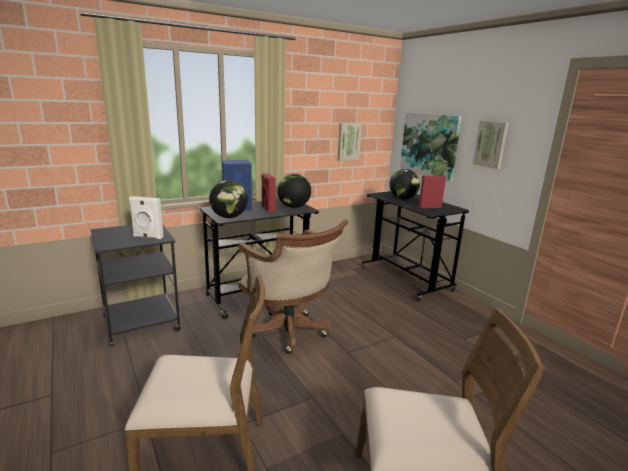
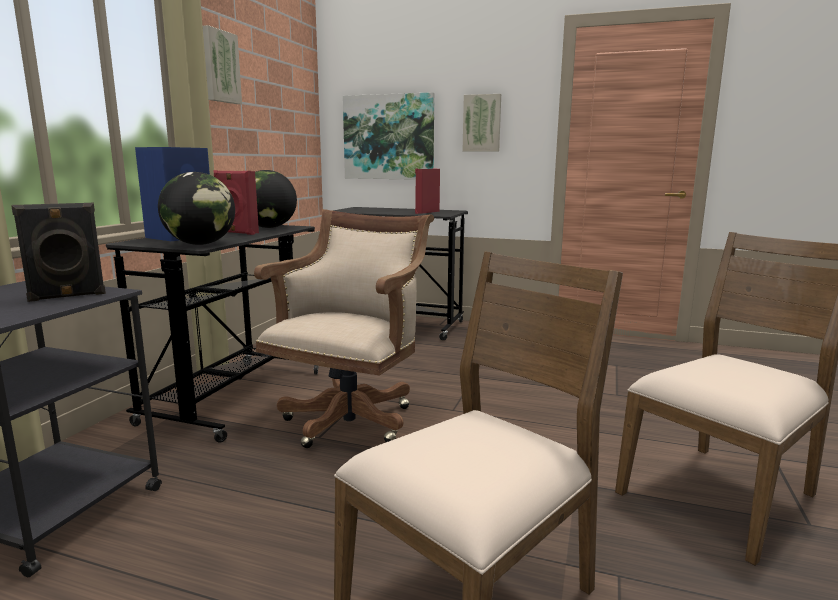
camera: 40 degrees left, 5 degrees down
(147, 237) = (67, 296): white speaker -> black speaker
(291, 332) = (352, 418): office chair -> office chair turned 75 degrees counterclockwise
(348, 141) = (278, 137): picture -> picture (220, 67)
(403, 198) = (378, 210): globe -> none

